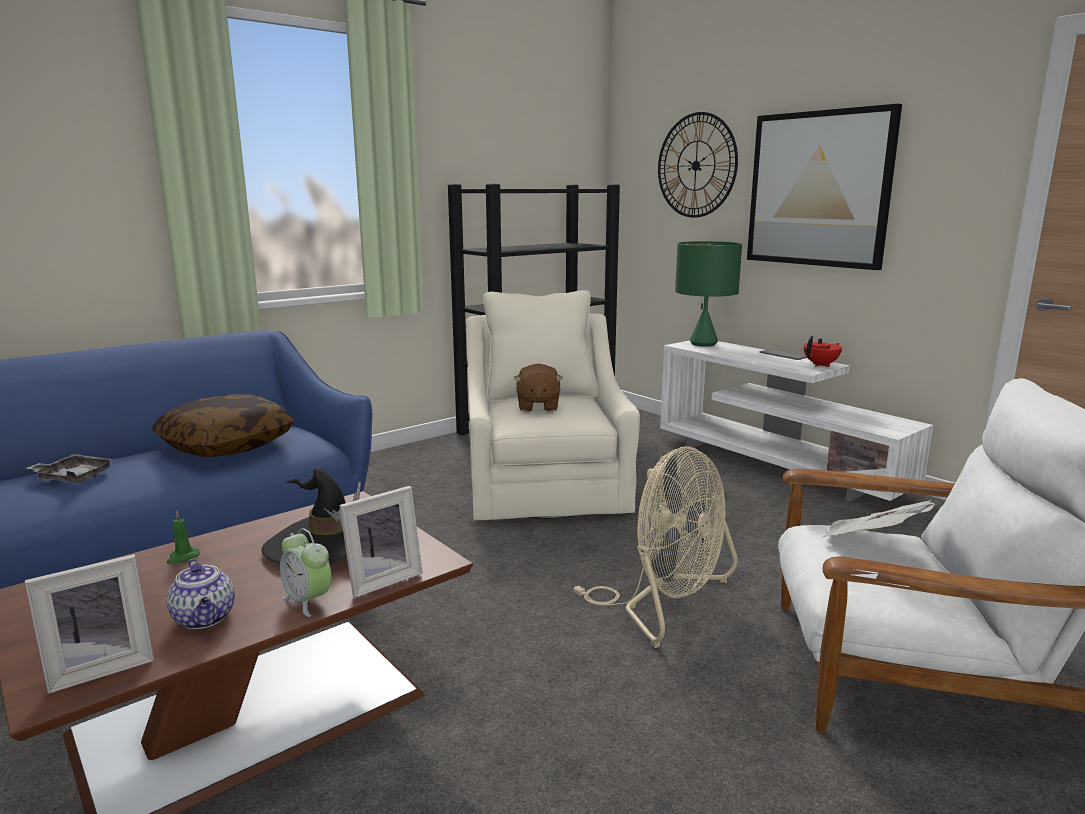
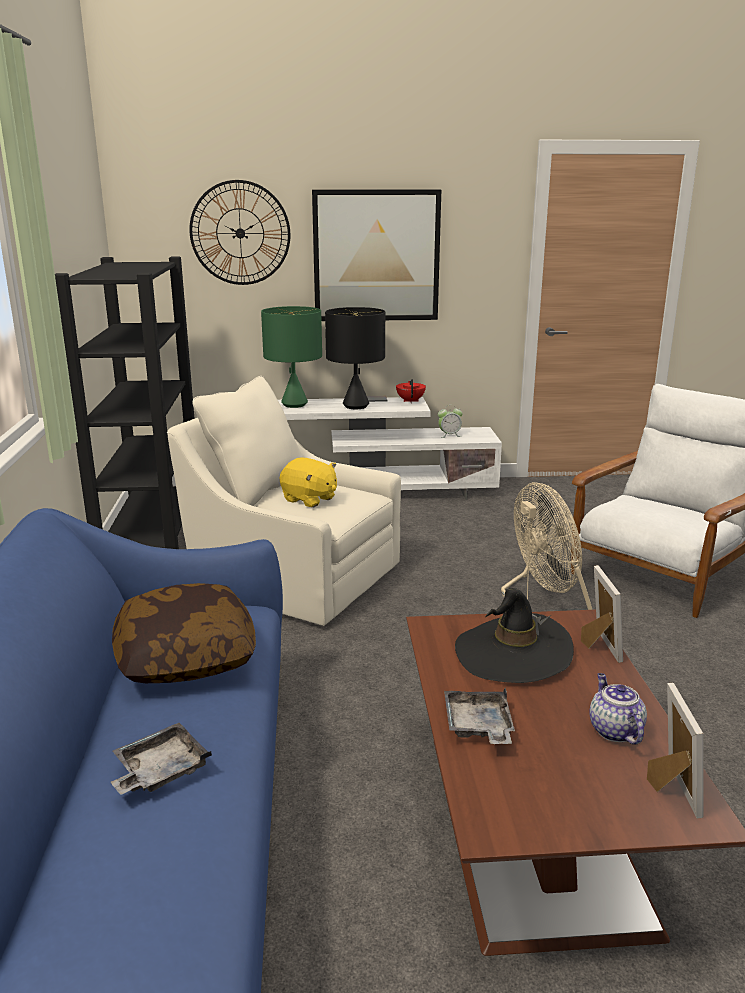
camera: 55 degrees left, 5 degrees up
(182, 558) = (478, 726): green candle -> grey tray
(205, 618) = (614, 730): teapot -> teapot turned 105 degrees counterclockwise
(308, 601) = (614, 681): alarm clock -> alarm clock (449, 435)
(537, 406) = (309, 499): brown plush toy -> yellow plush toy
(750, 356) = (355, 406): none -> black table lamp
(871, 543) = (643, 504): newspaper -> none

